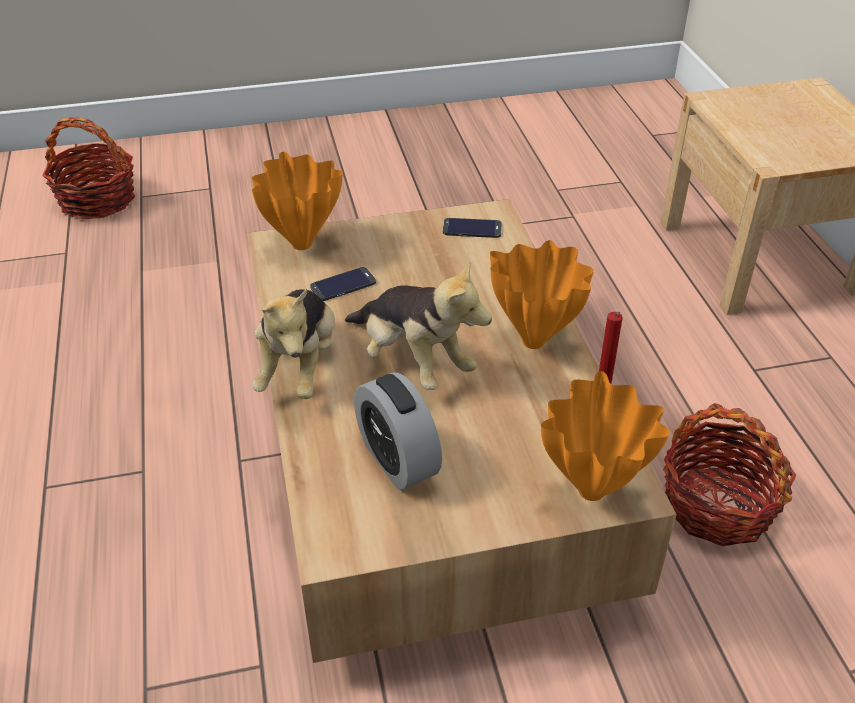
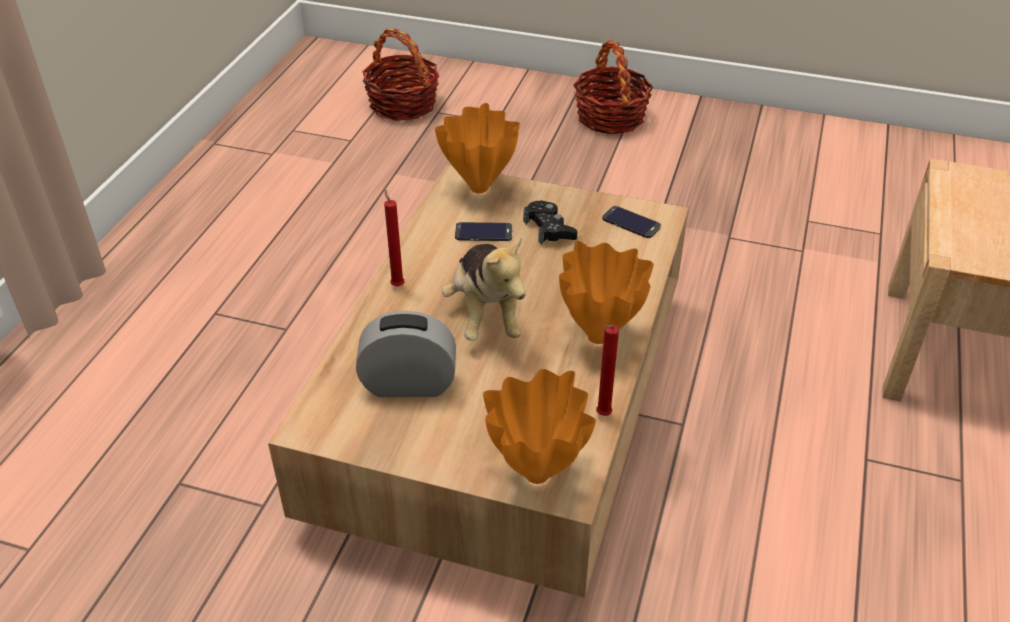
camera: 30 degrees right, 0 degrees up
(299, 367) = (397, 284): plush toy -> red candle
(397, 460) = (409, 384): alarm clock -> alarm clock turned 90 degrees clockwise
(403, 260) = (549, 229): none -> black game controller
(717, 505) = (722, 559): basket -> basket (610, 117)

